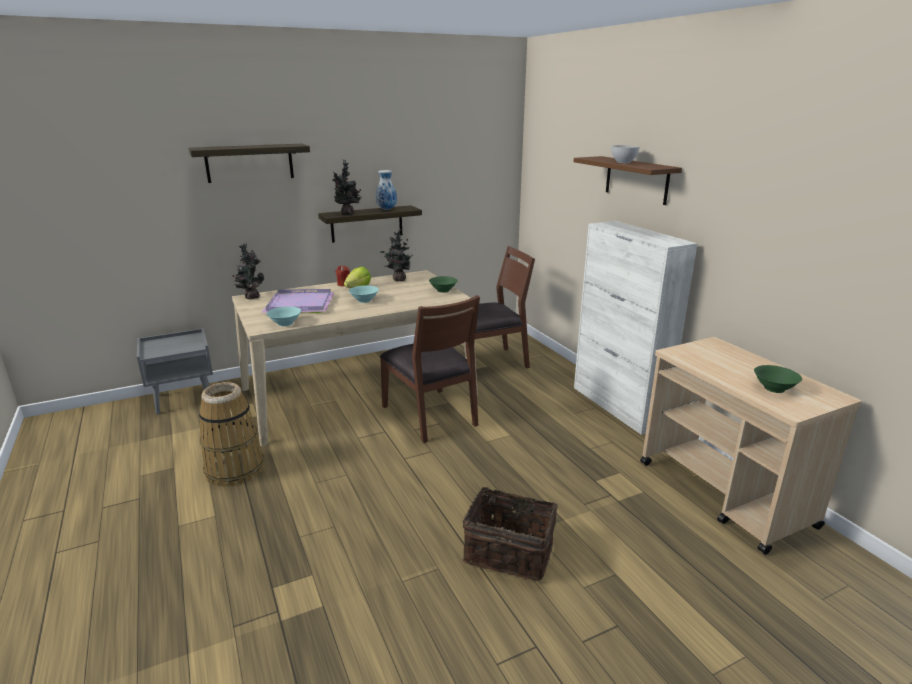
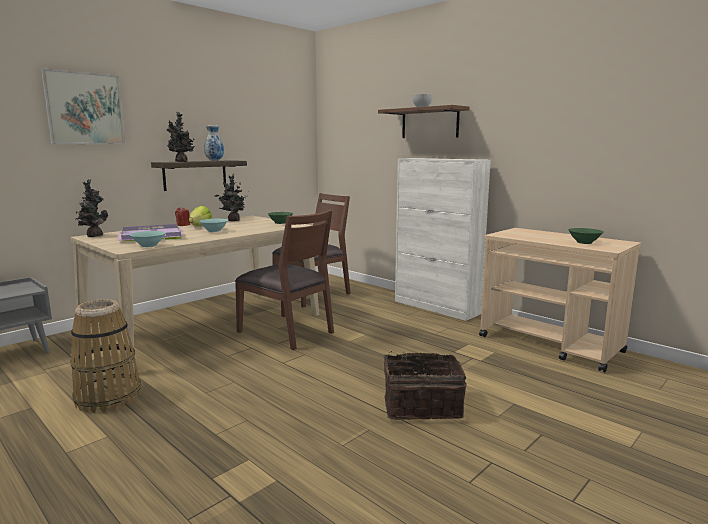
camera: 20 degrees left, 10 degrees down
(249, 163) = (85, 109): shelf -> picture

